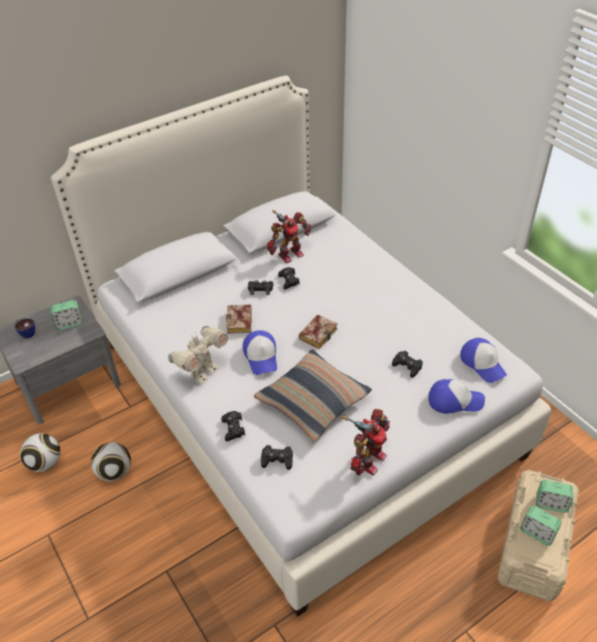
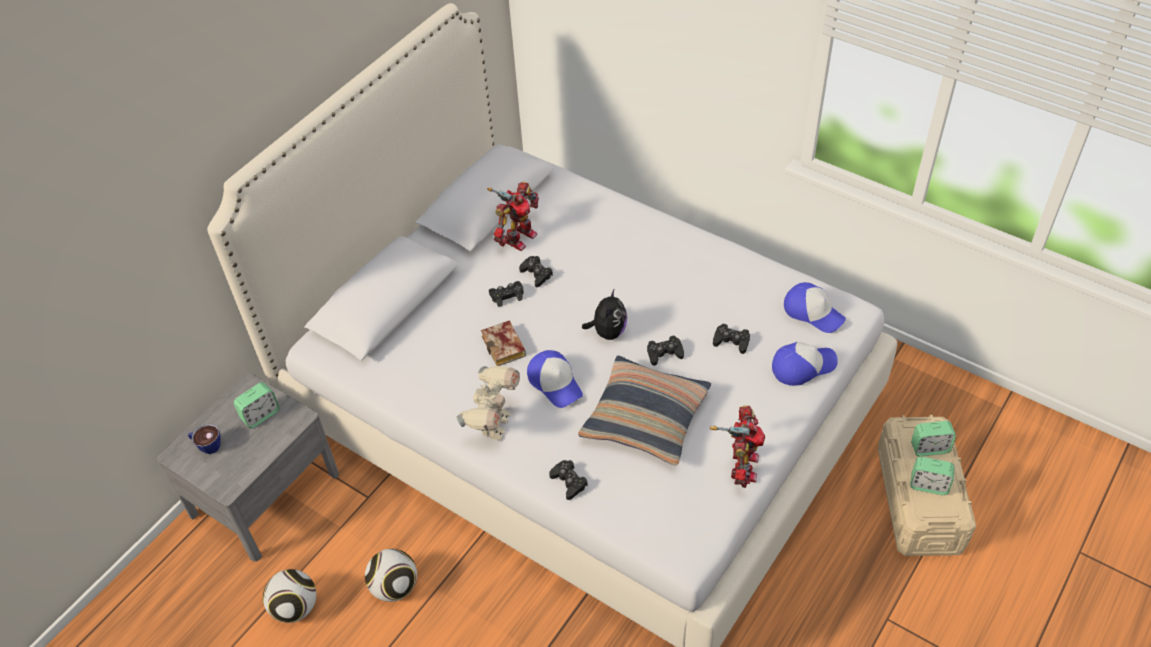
camera: 20 degrees left, 5 degrees up
(277, 459) = (640, 501): black game controller -> black game controller (664, 353)
(318, 333) = (608, 332): book -> plush toy

